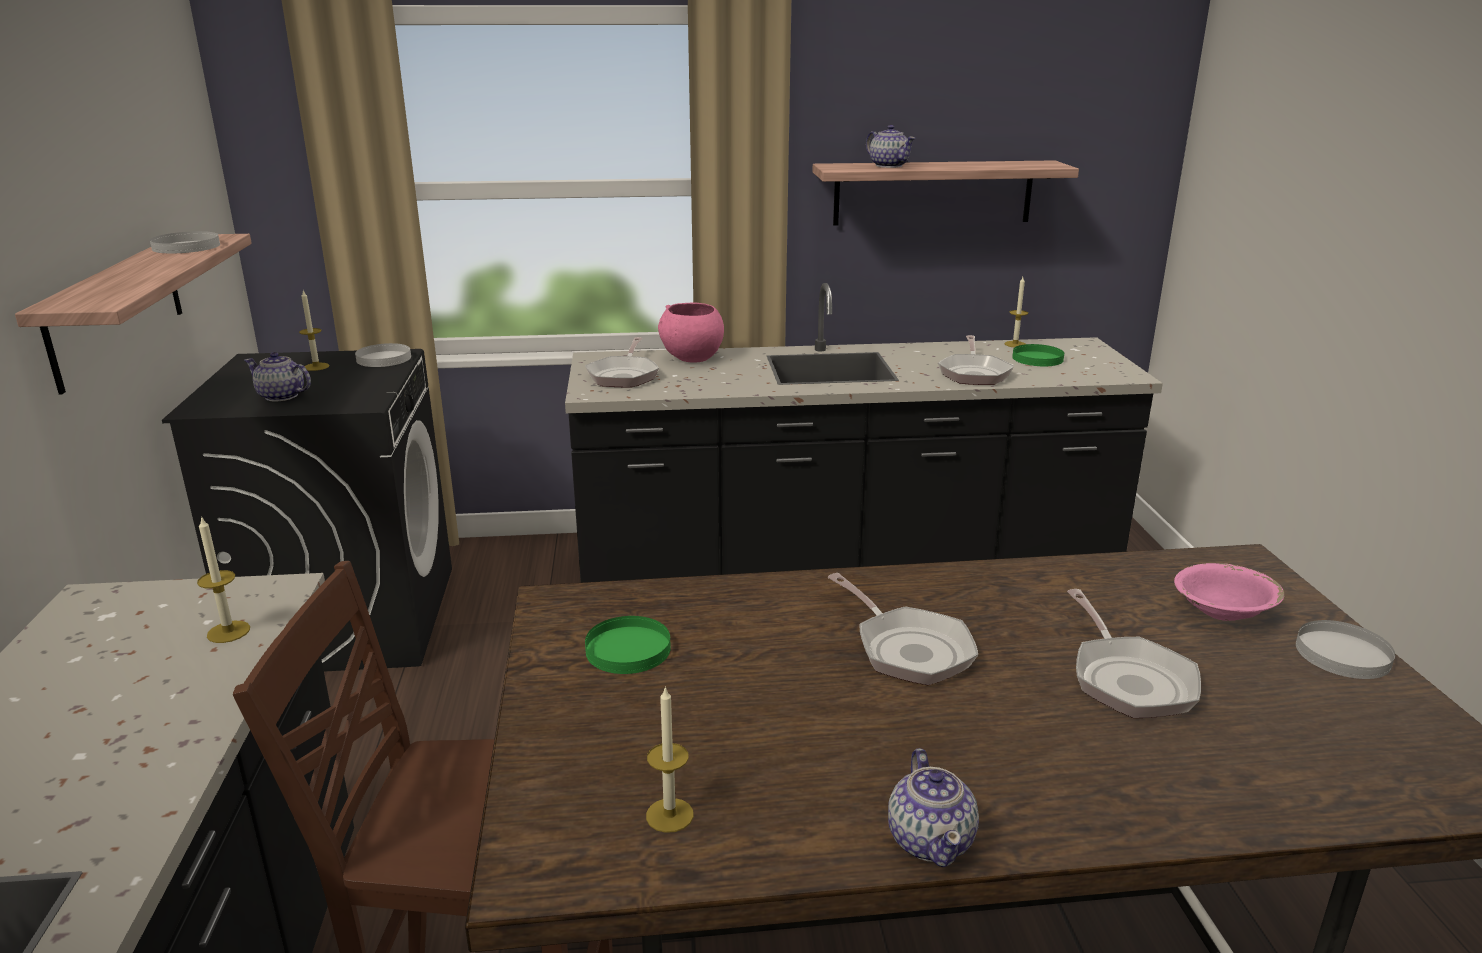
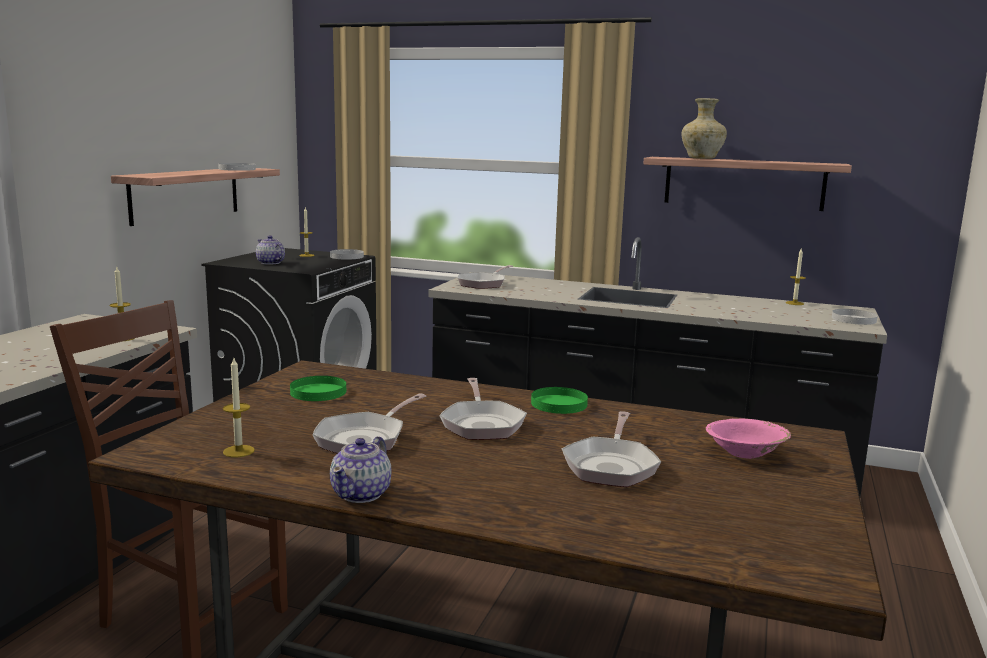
camera: 25 degrees right, 10 degrees down
(691, 358) = (540, 282): pink bowl -> none
(889, 165) = (702, 158): teapot -> beige vase
(974, 373) = (733, 311): frying pan -> frying pan (365, 438)
(1038, 358) = (800, 311): green plate -> green plate (559, 404)
(1342, 653) = (809, 490): white plate -> white plate (853, 319)

